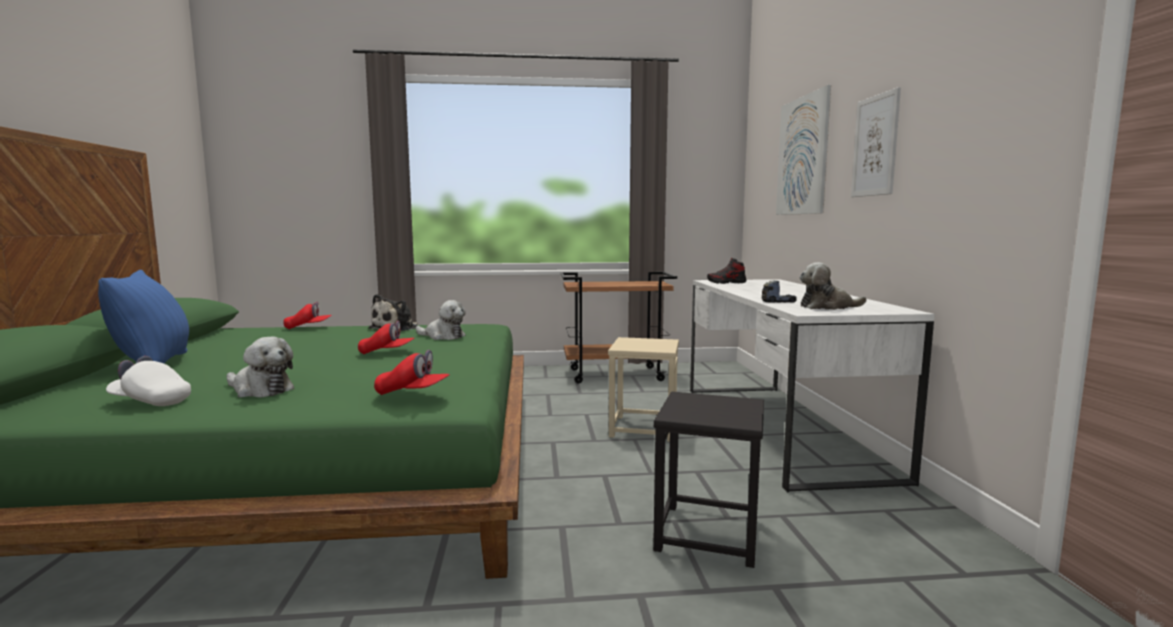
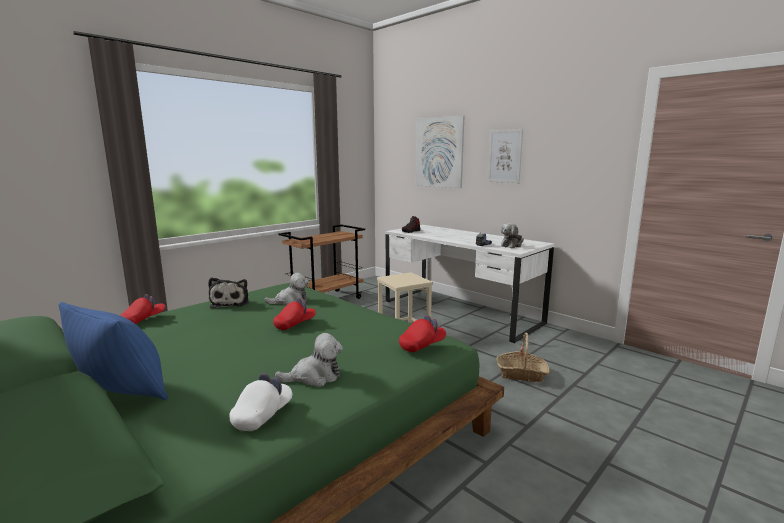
camera: 40 degrees left, 5 degrees up
(151, 401) = (262, 415): white cap -> white cap turned 150 degrees clockwise
(708, 534) = (521, 374): black stool -> basket

